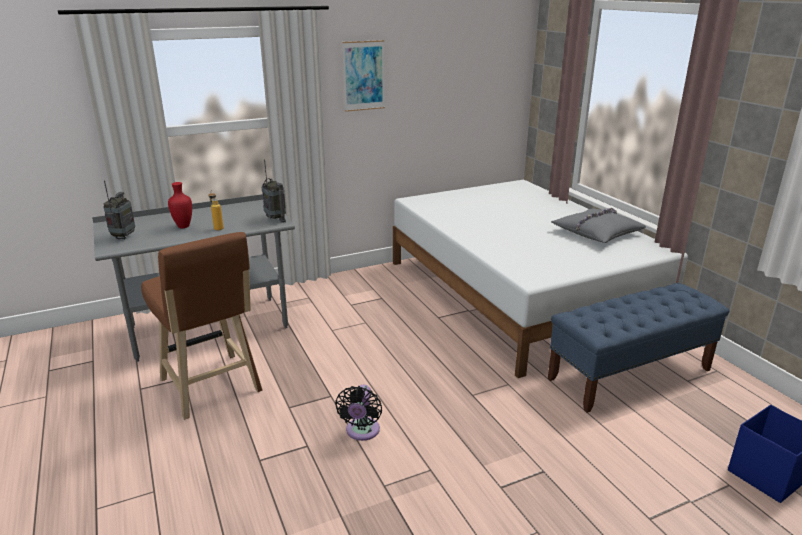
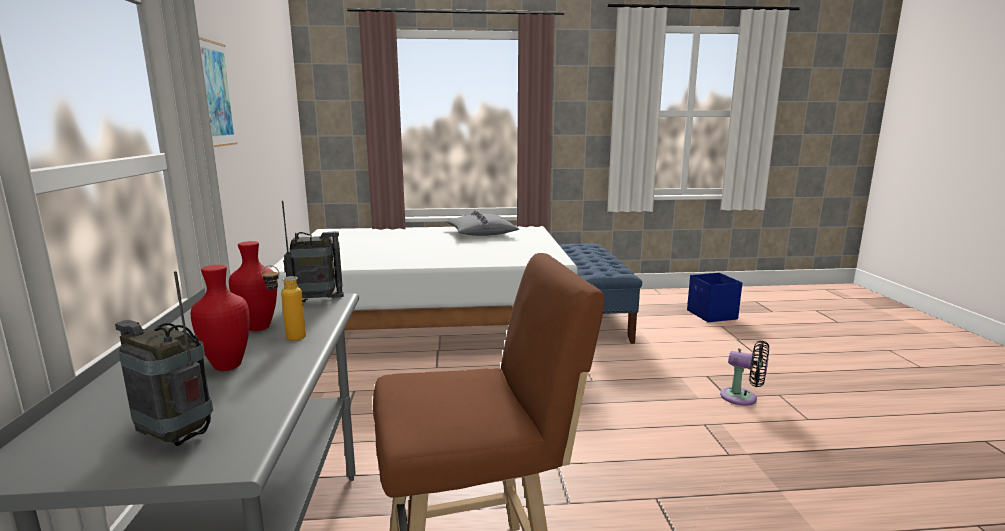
camera: 70 degrees left, 10 degrees down
(229, 219) = (259, 328): none -> red vase
(362, 432) = (637, 453): black fan -> black fan (742, 398)

